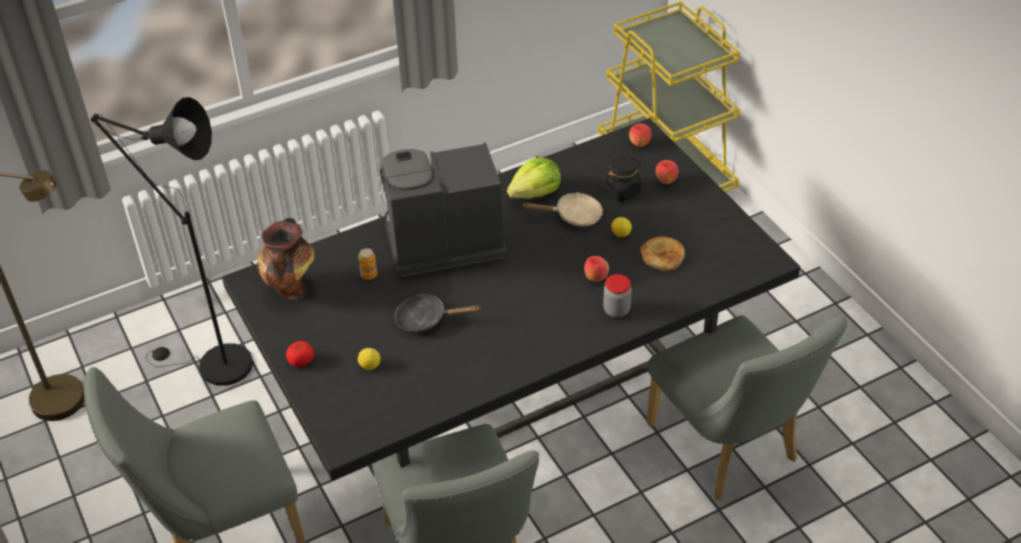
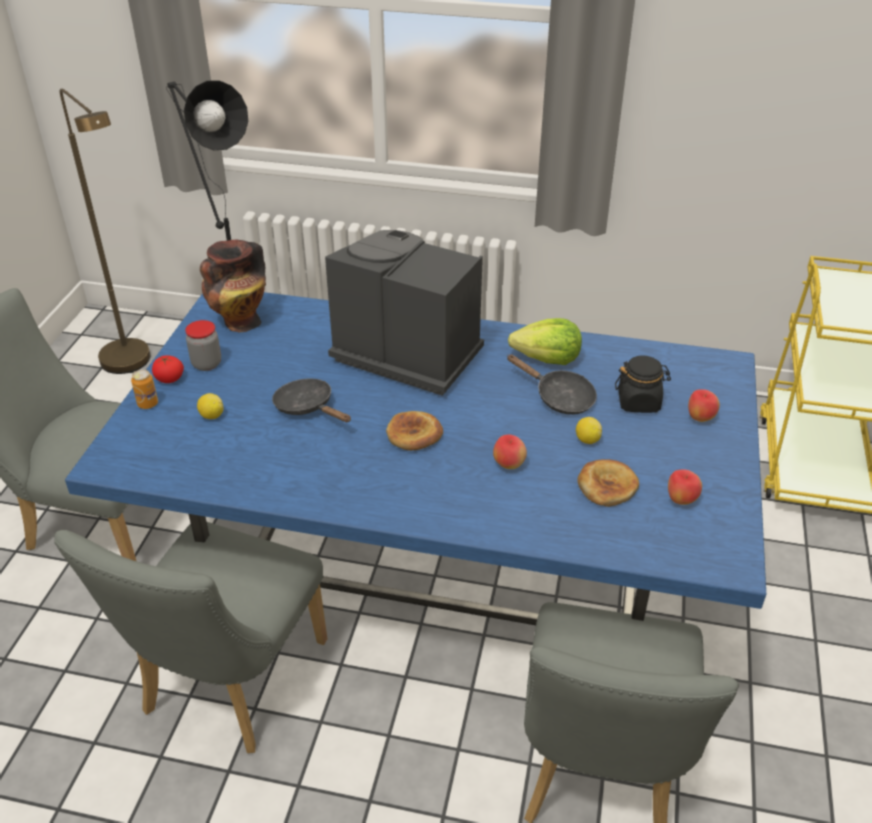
camera: 40 degrees right, 5 degrees down
(369, 275) = (312, 345): can -> can (148, 404)
(513, 402) = (434, 576): black dining table -> blue dining table
(517, 294) = (414, 434): none -> bread
(573, 216) = (559, 397): beige frying pan -> black frying pan
(616, 310) = (491, 507): jar -> jar (206, 364)
(639, 144) = (712, 370): apple -> apple (681, 500)

